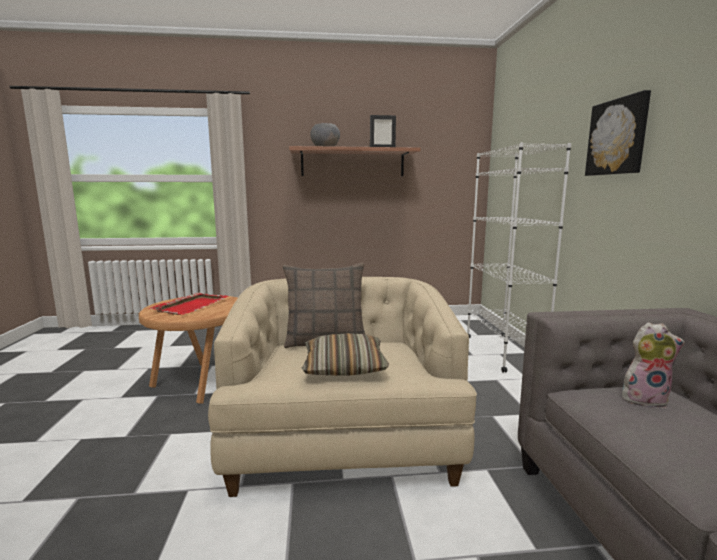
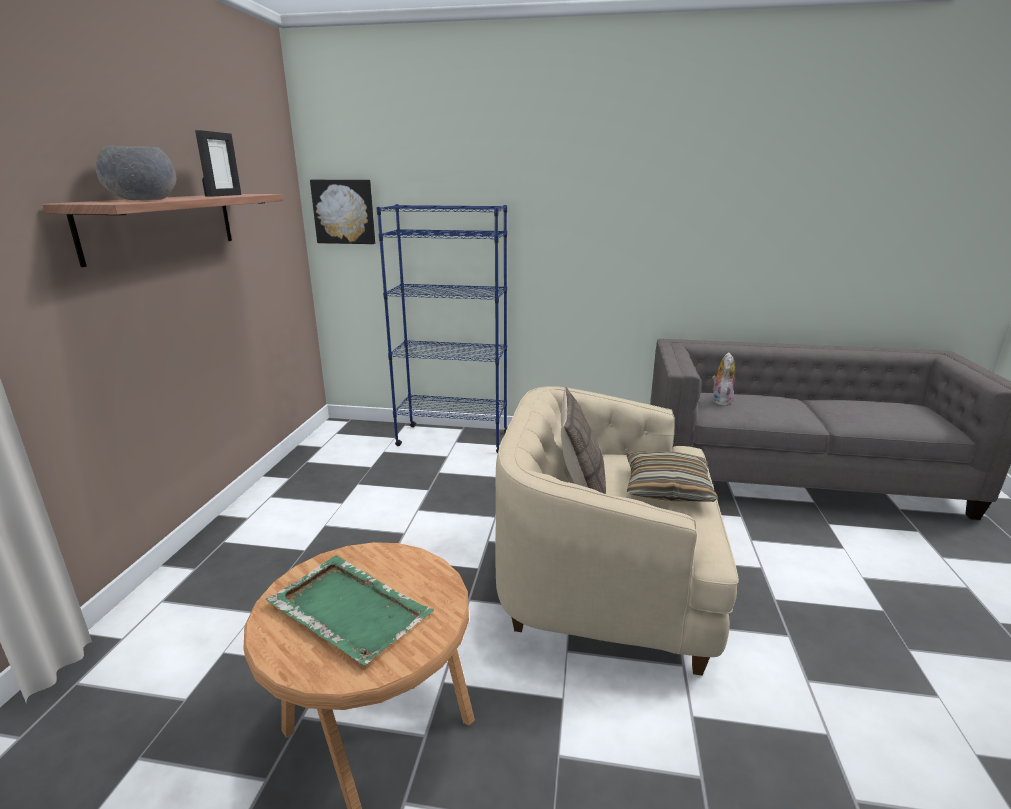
camera: 75 degrees left, 10 degrees up
(192, 305) = (348, 609): red tray -> green tray
(503, 352) = (453, 438): white bookcase -> blue bookcase
(618, 137) = (566, 207): picture -> picture (344, 211)

